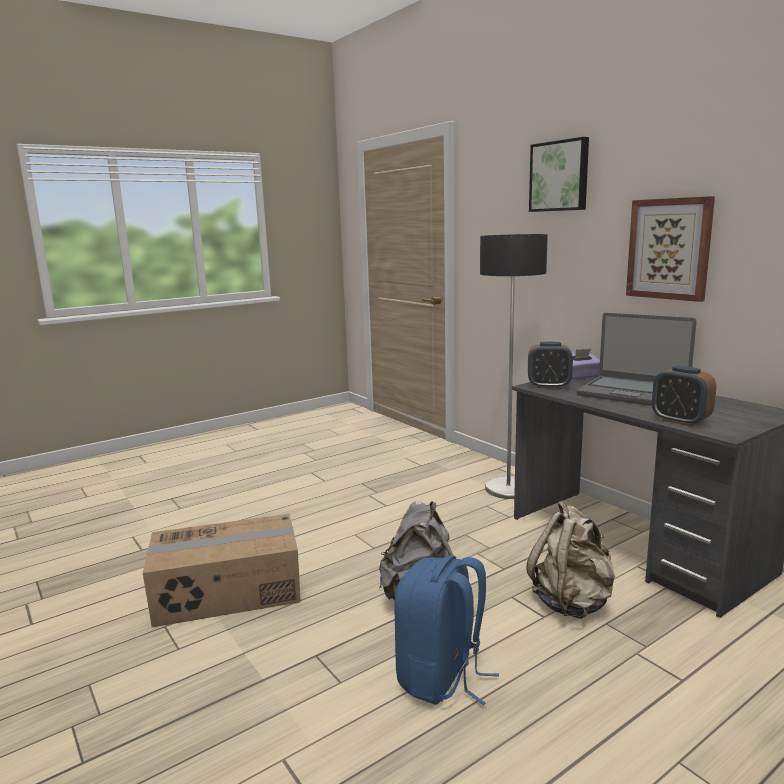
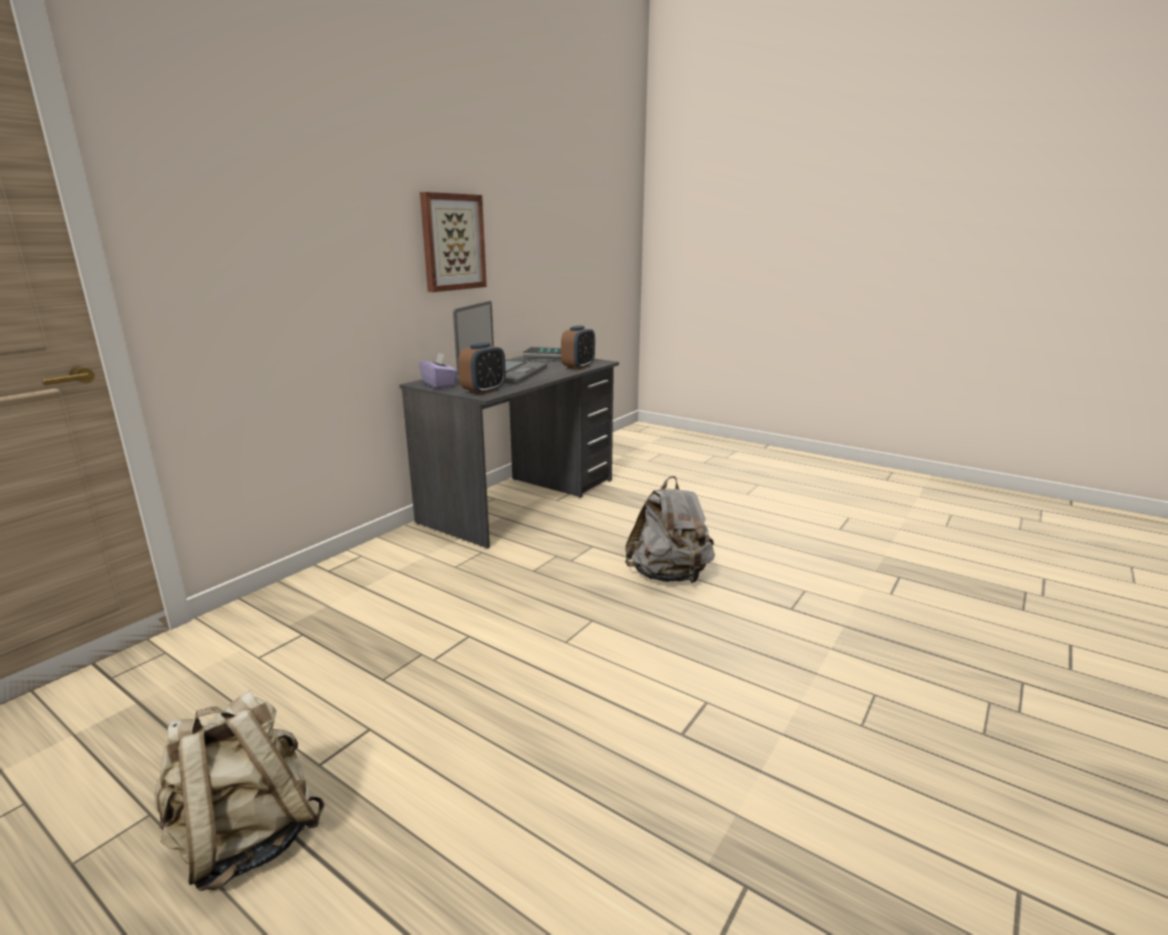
camera: 110 degrees left, 5 degrees up
(228, 592) = (760, 701): cardboard box -> none
(442, 677) = (756, 554): blue backpack -> none
(508, 489) = (404, 558): floor lamp -> none
(549, 386) = (484, 391): alarm clock -> alarm clock turned 45 degrees clockwise
(560, 176) = (326, 148): picture -> none
(572, 602) = (625, 519): beige backpack -> beige backpack (246, 838)
(740, 412) = (547, 359): none -> book

